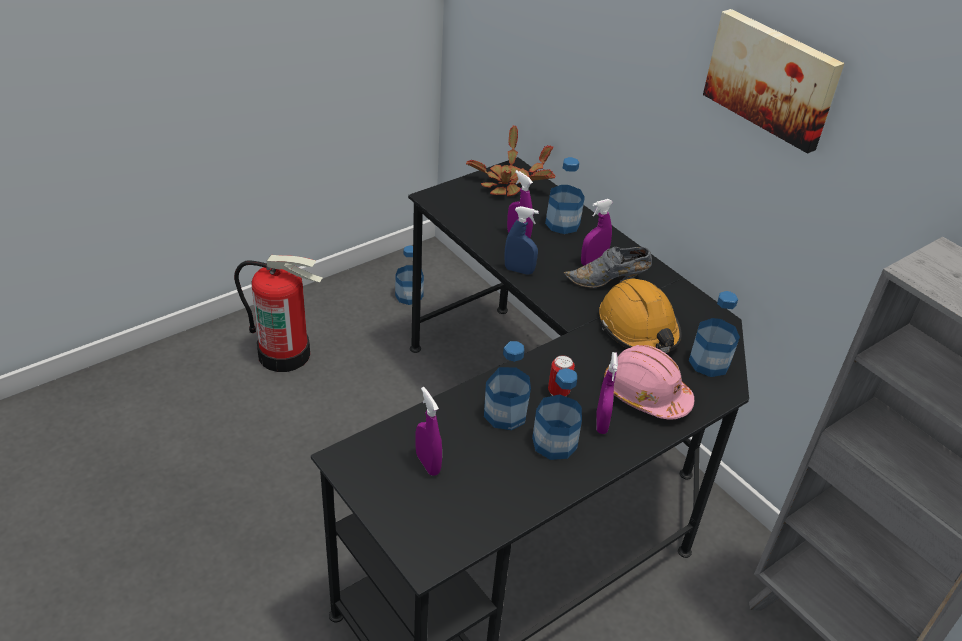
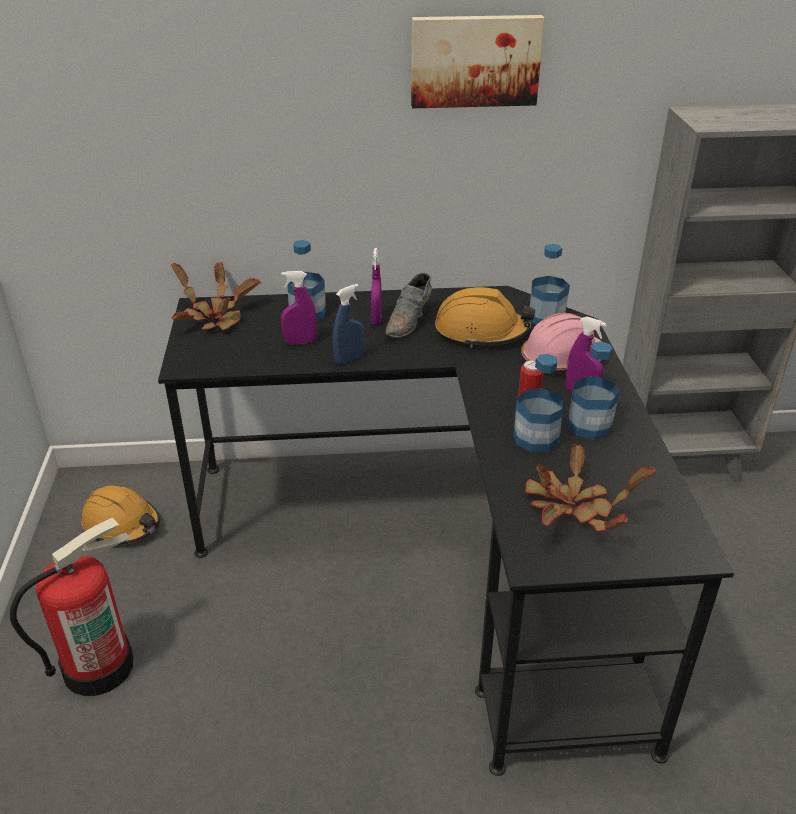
camera: 55 degrees left, 5 degrees down
(409, 296) = (122, 524): bottle -> orange hard hat
(428, 464) = (572, 508): purple spray bottle -> potted plant

